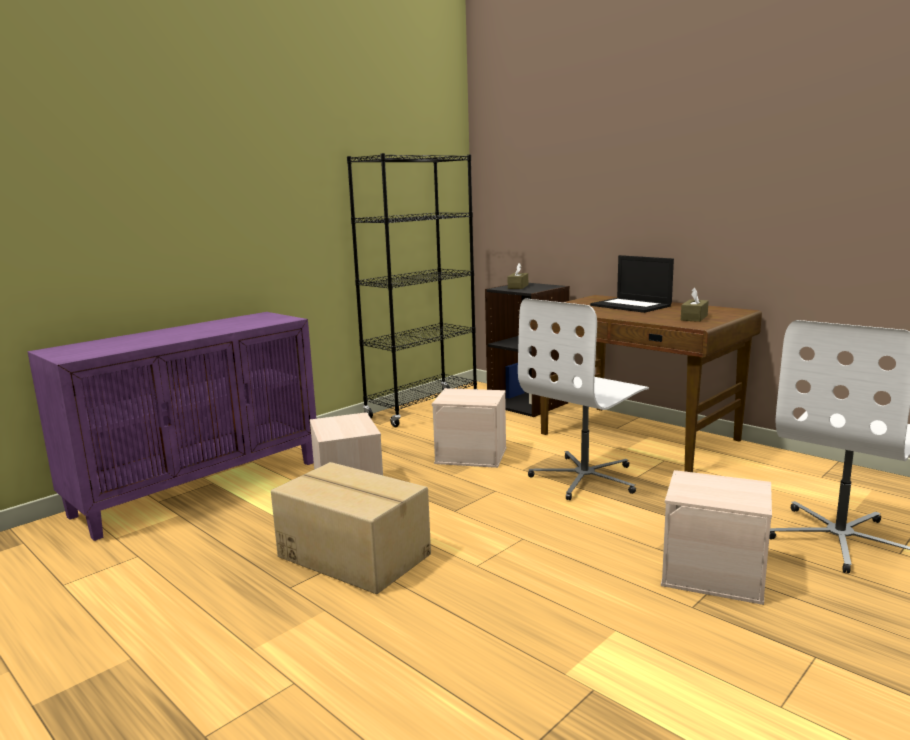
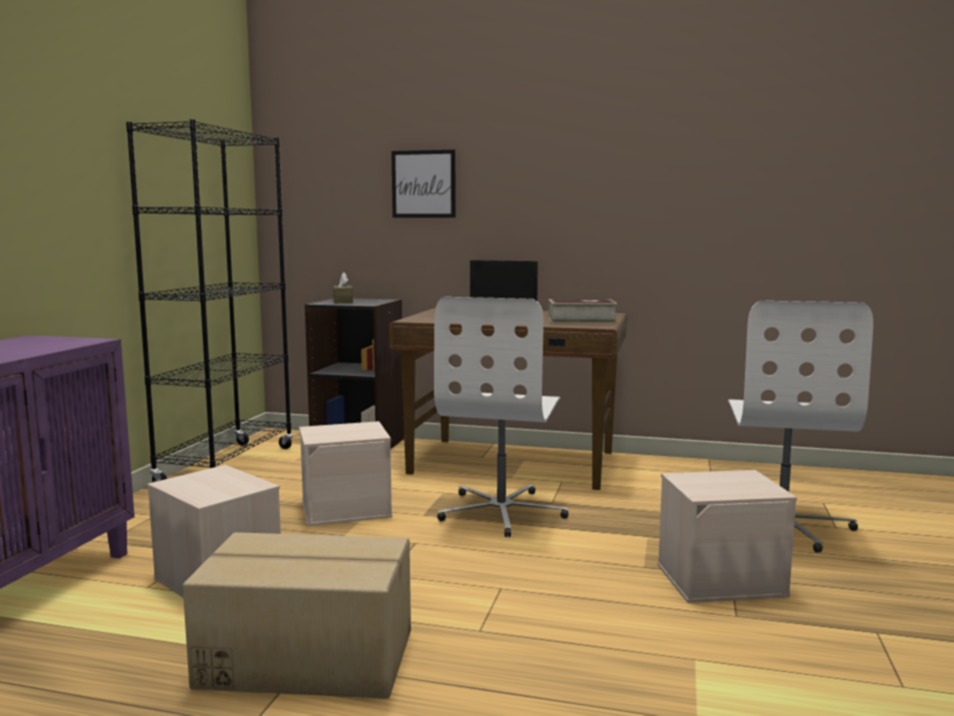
camera: 30 degrees left, 5 degrees down
(590, 186) = (423, 184): none -> picture
(694, 318) = (581, 320): brown tissue box -> book

